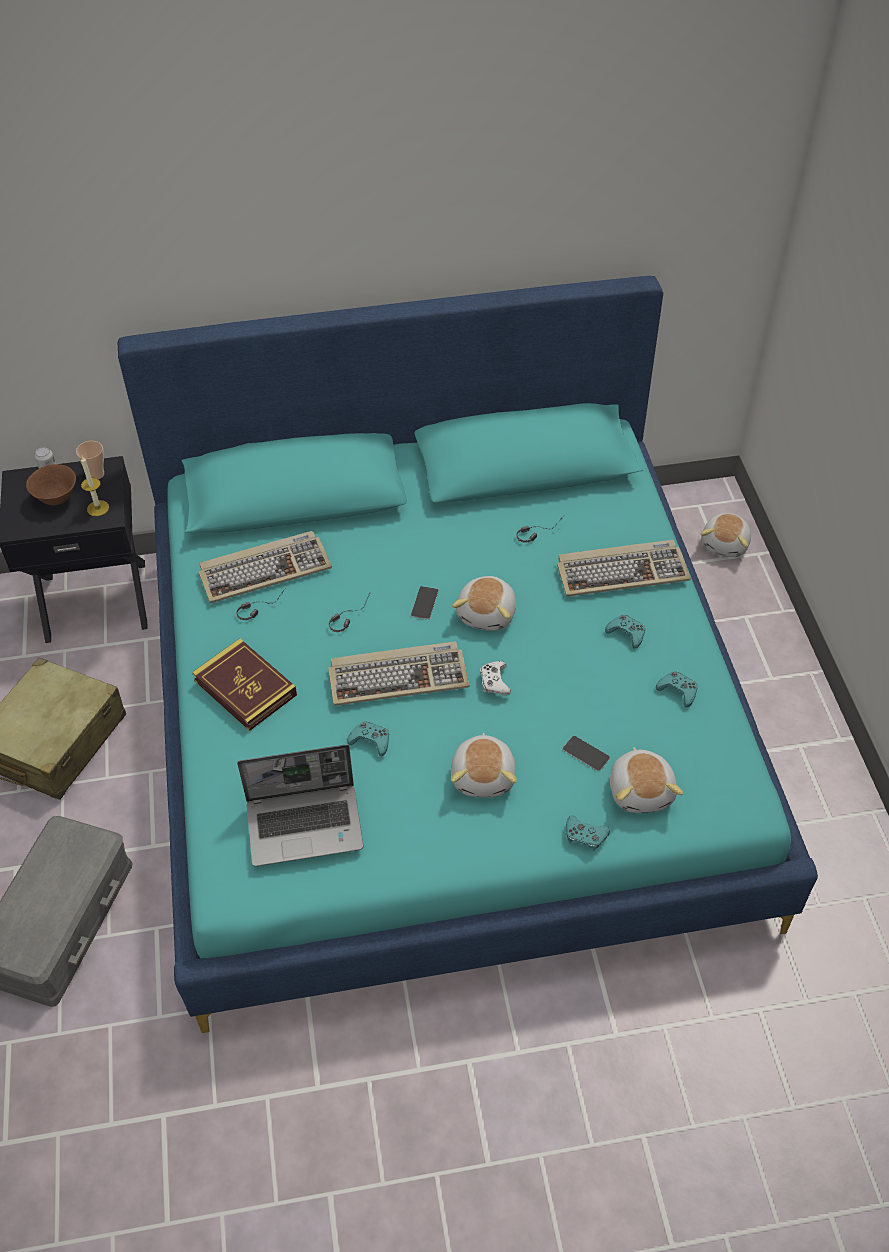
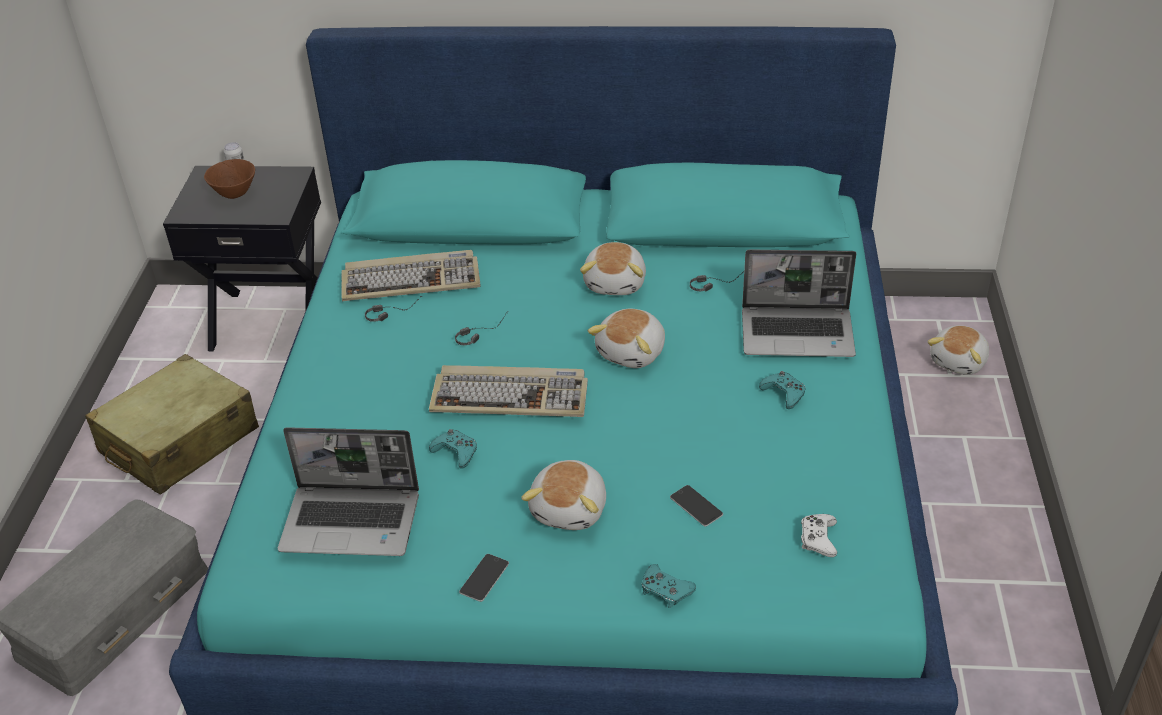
camera: 15 degrees right, 10 degrees down
(96, 474) = (282, 178): cup -> none
(98, 508) = (270, 206): candle -> none
(245, 688) = (346, 383): book -> none
(424, 603) = (566, 332): phone -> phone (484, 577)
(494, 681) = (616, 417): white game controller -> white game controller (818, 539)
(622, 571) = (798, 333): keyboard -> laptop
(641, 790) = (749, 555): plush toy -> plush toy (616, 283)
(678, 691) = (826, 459): turquoise game controller -> none

